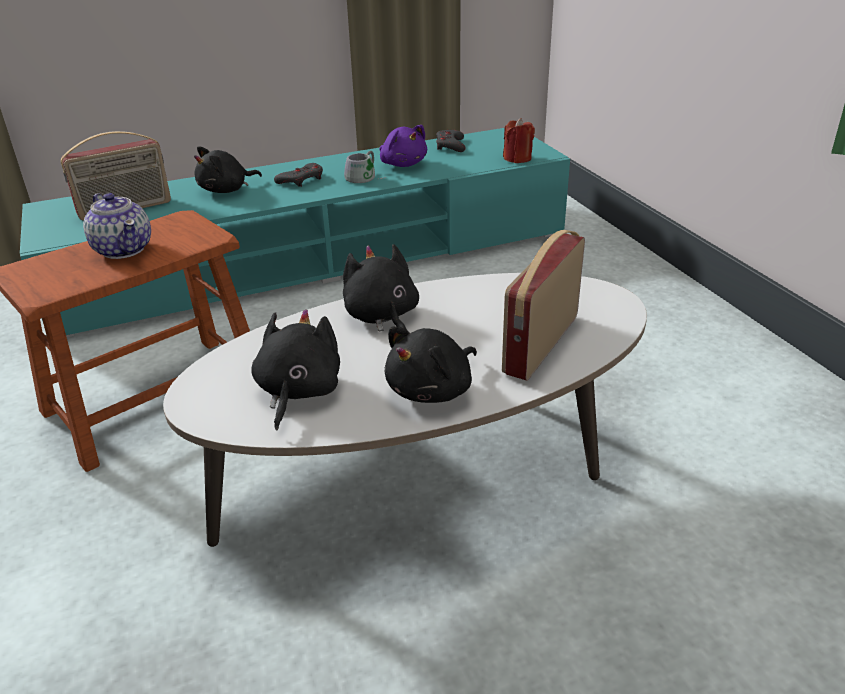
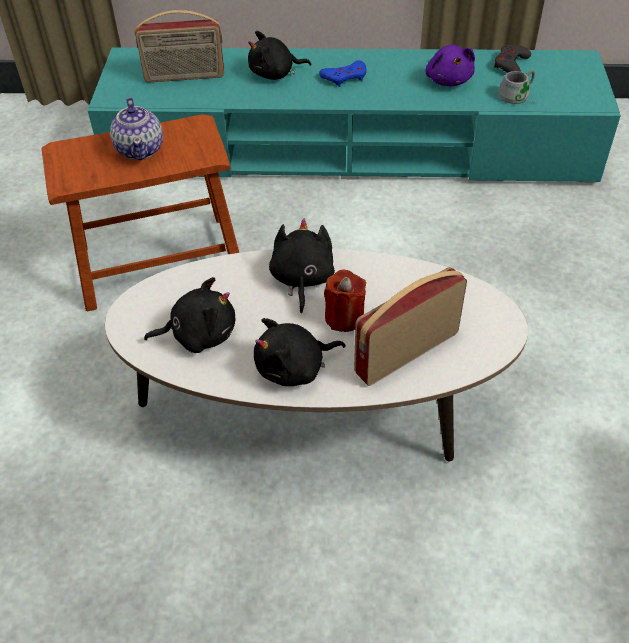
camera: 25 degrees right, 15 degrees up
(297, 392) = (199, 334): black plush toy -> black plush toy turned 45 degrees clockwise
(301, 180) = (345, 77): grey game controller -> blue game controller
(365, 177) = (403, 89): grey mug -> grey mug (518, 96)
(517, 158) = (565, 101): red candle -> red candle (344, 317)

